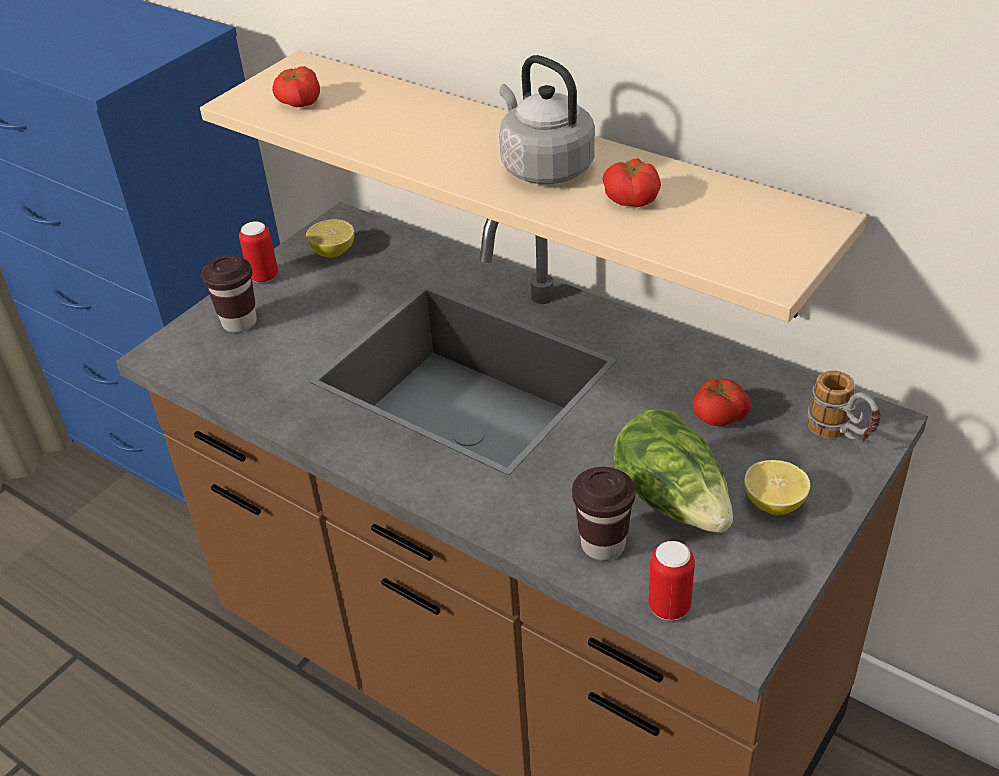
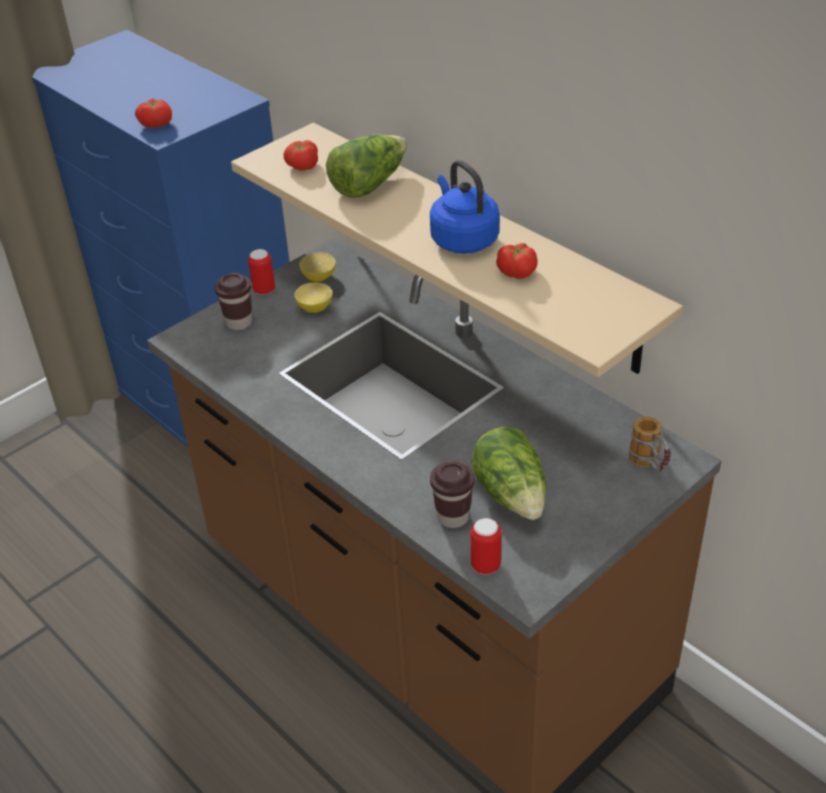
camera: 10 degrees right, 0 degrees up
(395, 114) = (368, 184): none -> lettuce
(544, 167) = (462, 239): grey kettle -> blue kettle
(719, 414) = (566, 438): tomato -> tomato (156, 123)
(774, 503) = (583, 506): lemon -> lemon (315, 307)

